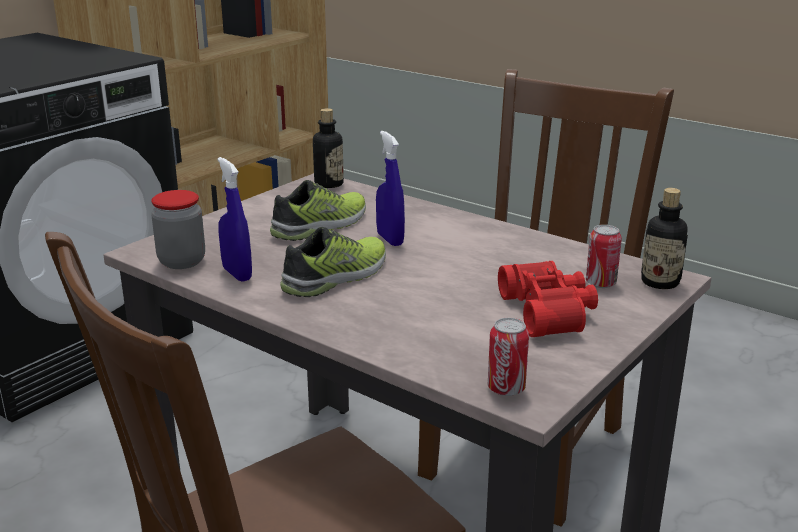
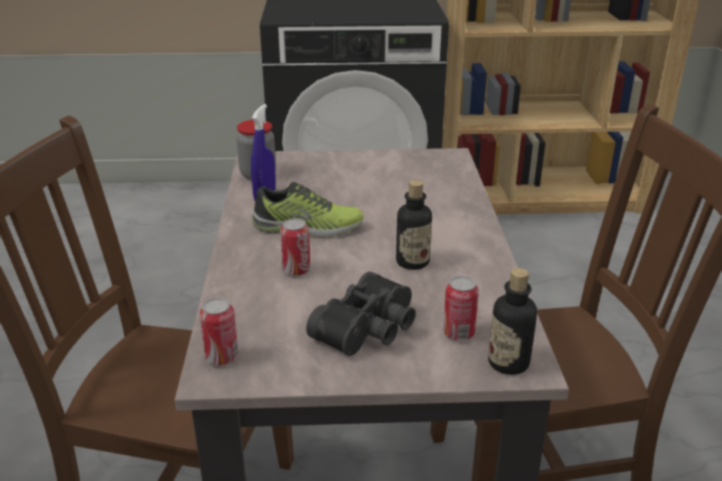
camera: 50 degrees right, 5 degrees up
(321, 226) = (378, 188): shoe -> none
(329, 184) = (452, 160): bottle -> bottle (412, 262)
(390, 239) = (396, 219): blue spray bottle -> none
(407, 308) = (296, 270): none -> can
(550, 312) = (370, 329): red binoculars -> black binoculars

